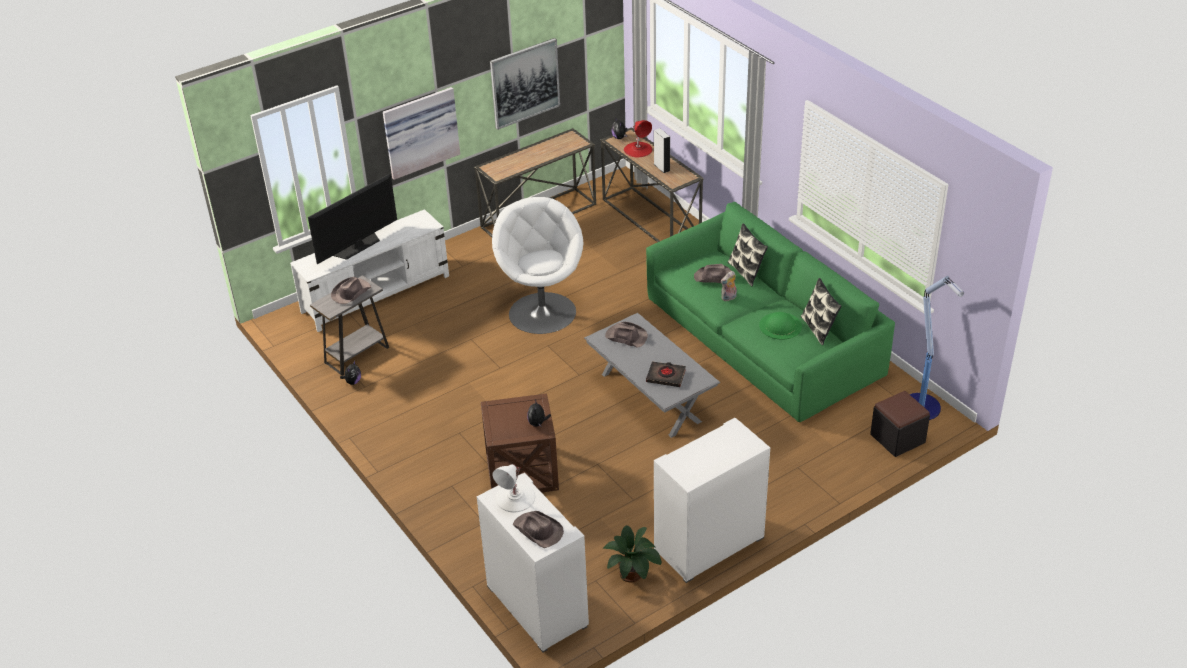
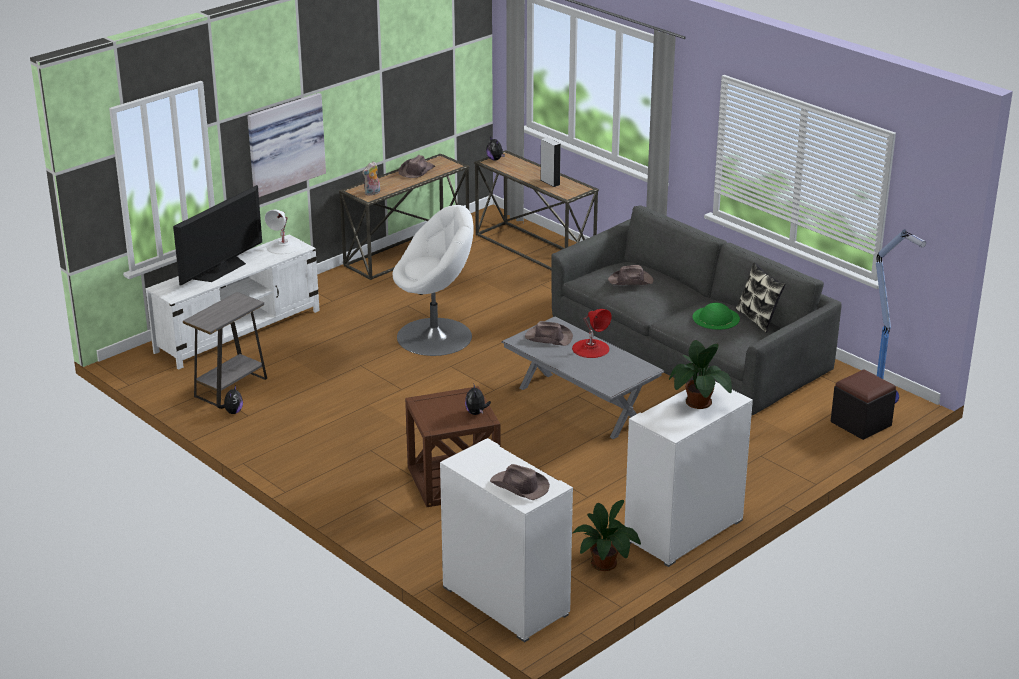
camera: 10 degrees left, 10 degrees down
(350, 292) = (228, 307): brown hat -> brown hat (416, 171)
(515, 497) = (484, 460): white table lamp -> white table lamp (283, 247)
(525, 83) = (392, 96): picture -> none
(542, 312) = (436, 336): white armchair -> white armchair turned 105 degrees clockwise
(638, 149) = (519, 168): red table lamp -> red table lamp (591, 348)
(666, 376) = (603, 369): black book -> none
(720, 448) = (698, 403): none -> potted plant
(728, 298) = (651, 298): plush toy -> plush toy (372, 193)
(746, 272) = (664, 275): pillow -> none
(763, 337) = (688, 345): green sofa -> grey sofa

